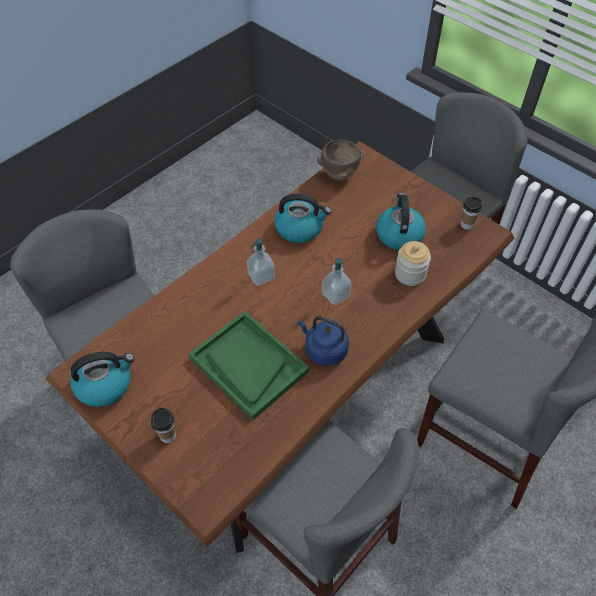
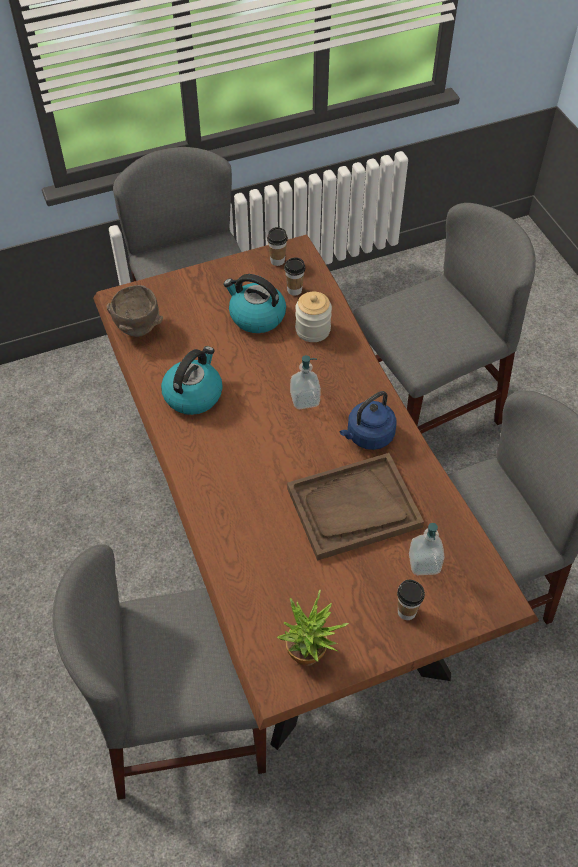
camera: 65 degrees left, 0 degrees up
(105, 384) = (310, 657): kettle -> potted plant
(248, 365) = (353, 508): green tray -> brown tray
(261, 276) = (241, 454): soap dispenser -> soap dispenser (424, 563)
(443, 247) = (294, 290): none -> cup

